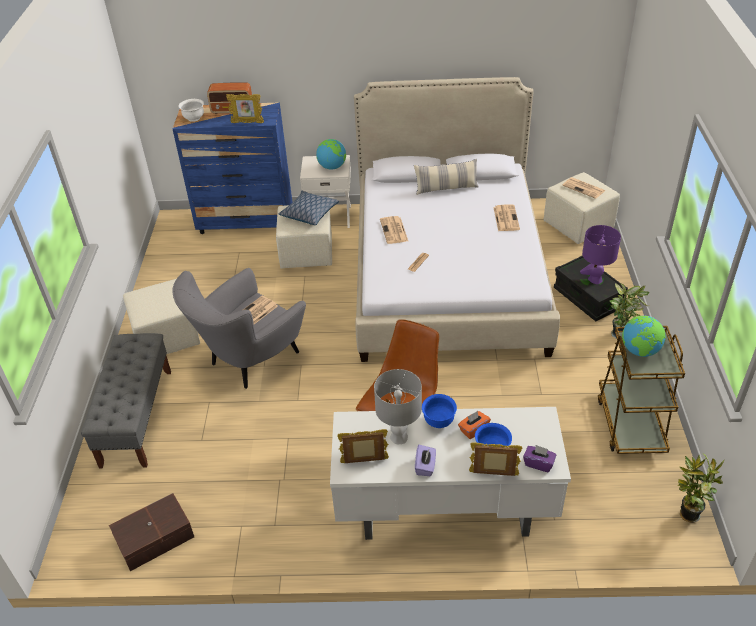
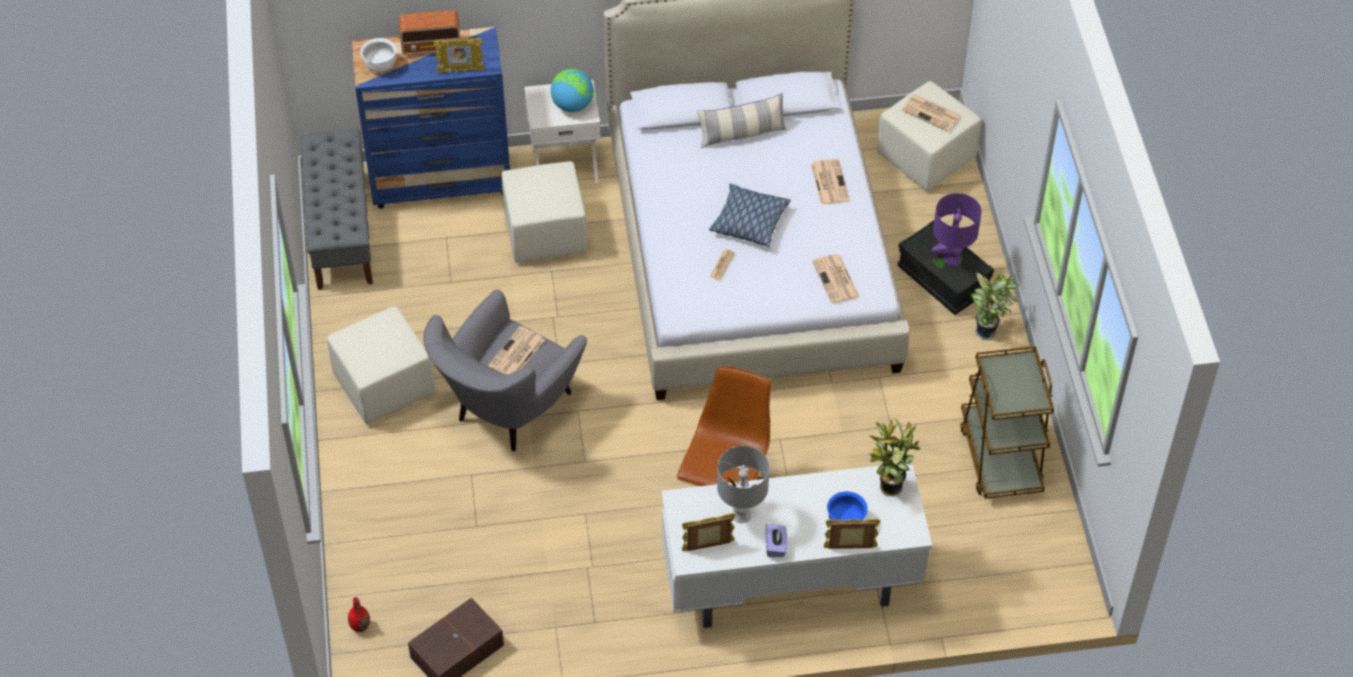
camera: 10 degrees left, 10 degrees up
(85, 509) = (360, 626): none -> red vase
(137, 417) = (383, 503): grey bench -> grey bench (341, 230)
(309, 213) = (551, 183): pillow -> pillow (749, 222)
(394, 231) = (681, 214): newspaper -> newspaper (836, 279)
(438, 421) = (782, 491): blue bowl -> none
(473, 430) = (822, 498): orange tissue box -> none
(538, 463) = (897, 531): purple tissue box -> none
(640, 351) = (1005, 382): globe -> none
(686, 514) = (1063, 563): potted plant -> potted plant (888, 487)

